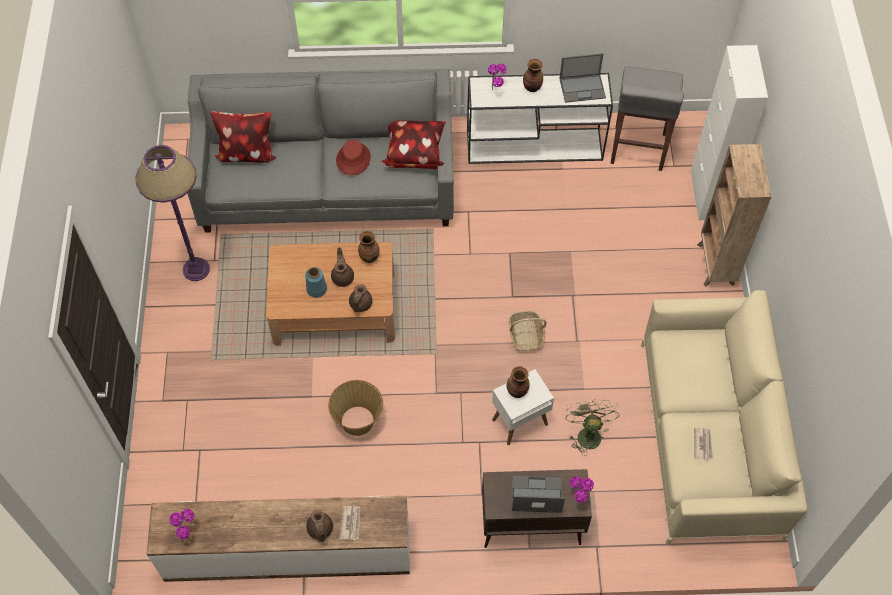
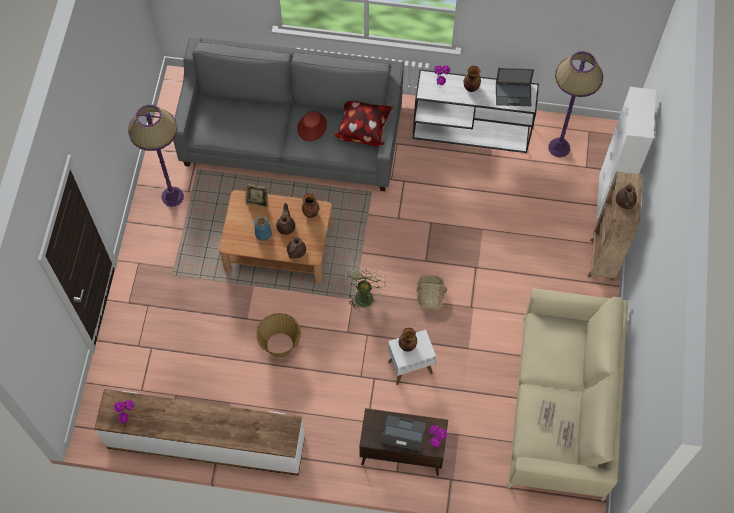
camera: 10 degrees right, 5 degrees up
(246, 153) = (226, 108): pillow -> none
(303, 254) = (257, 201): none -> picture frame
(320, 530) = (229, 432): brown teapot -> brown teapot (625, 202)
(351, 523) = (254, 431): newspaper -> newspaper (566, 434)
(587, 433) = (463, 385): green fan -> green fan (363, 294)
(638, 149) = (559, 147): grey stool -> purple floor lamp

